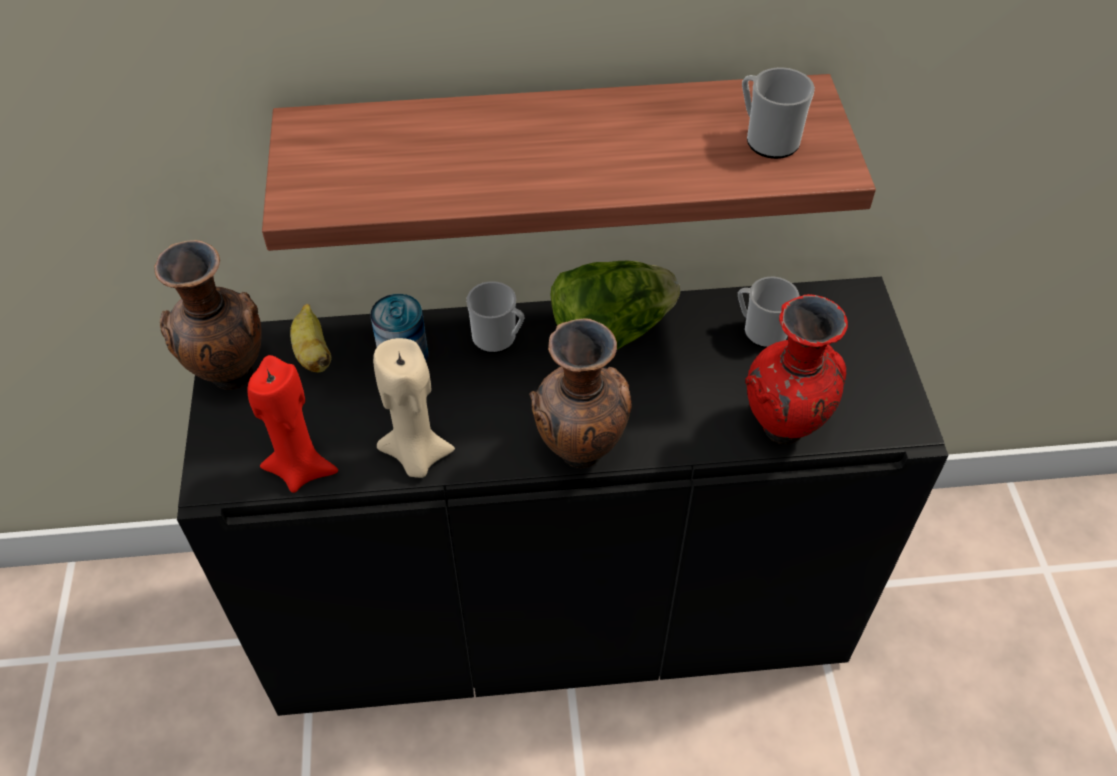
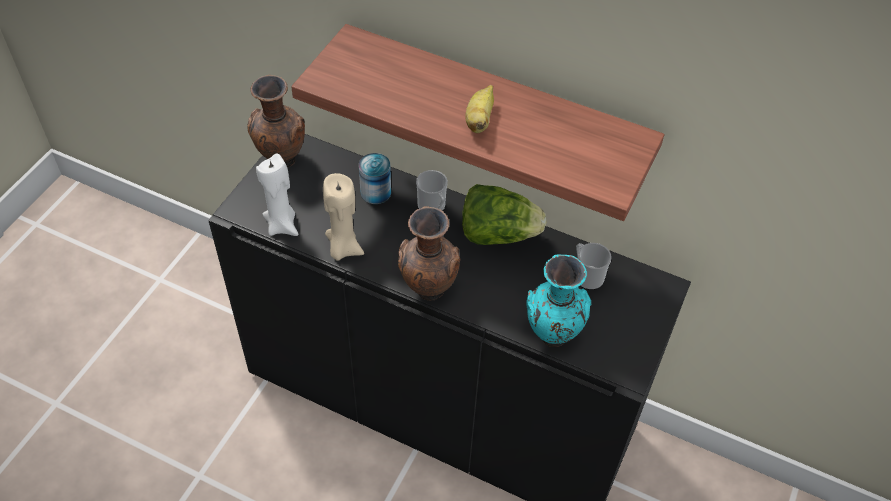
camera: 30 degrees right, 0 degrees up
(301, 468) = (282, 225): red candle -> white candle
(313, 353) = (331, 168): banana -> banana (479, 120)
(767, 139) = (589, 154): mug -> none
(783, 431) = (551, 338): red vase -> turquoise vase

